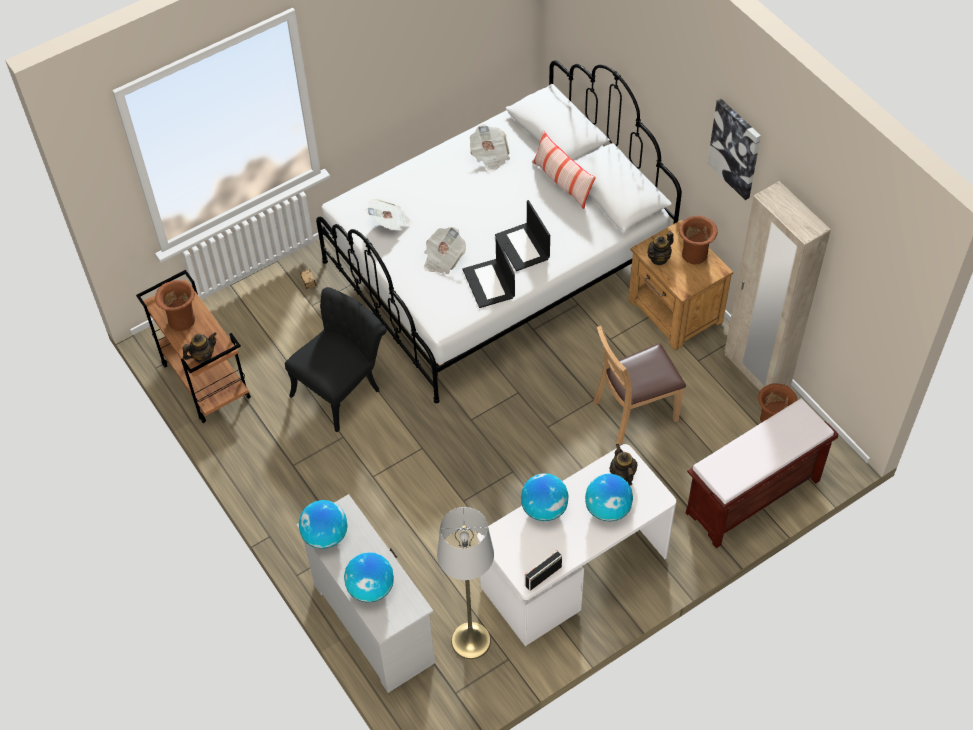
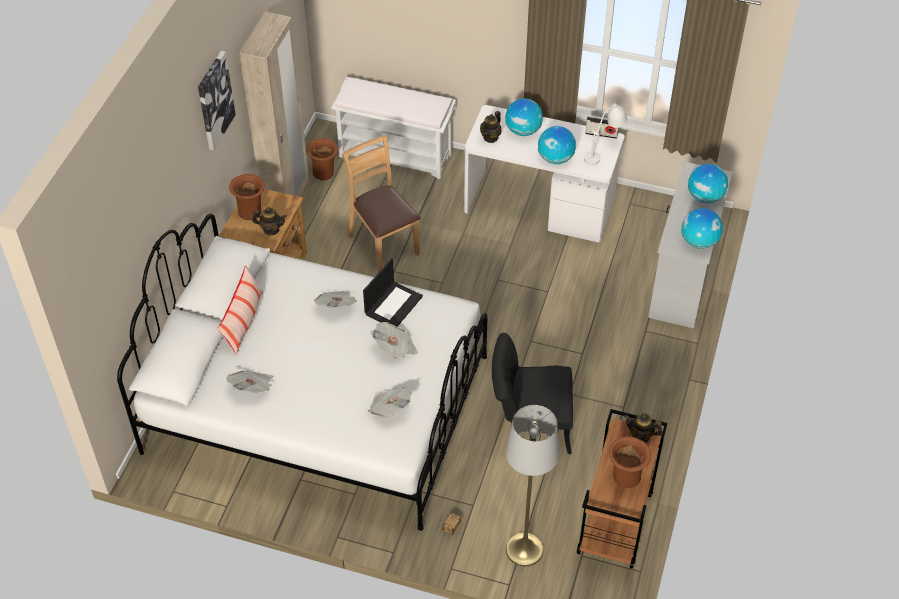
camera: 130 degrees left, 5 degrees down
(471, 640) = (638, 227): grey floor lamp -> grey floor lamp (524, 549)
(515, 558) = (604, 152): none -> white table lamp
(523, 247) = (337, 306): laptop -> newspaper
(634, 412) = (384, 244): brown chair -> brown chair turned 150 degrees counterclockwise
(752, 498) = (396, 154): brown bench -> white bench

